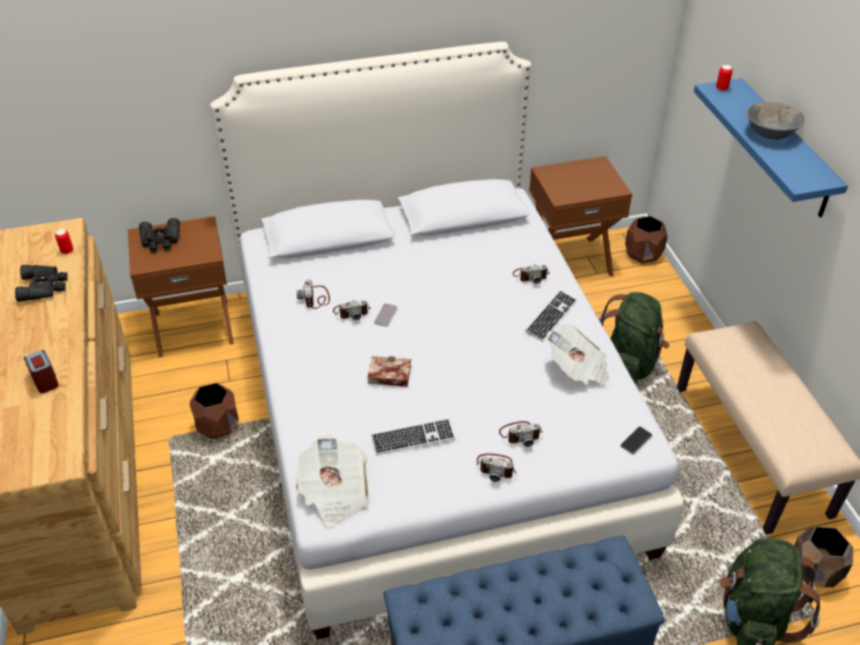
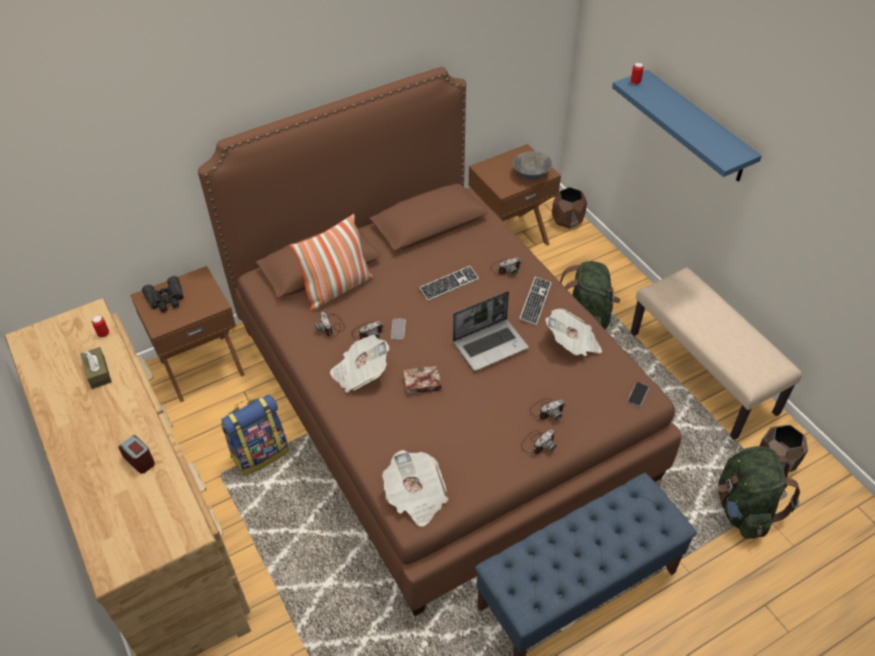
camera: 15 degrees left, 5 degrees up
(44, 286) = (98, 372): black binoculars -> brown tissue box
(218, 425) = (260, 453): brown planter -> backpack
(326, 351) = (360, 373): none -> newspaper
(337, 262) = (337, 289): none -> pillow
(413, 438) = (463, 434): keyboard -> keyboard (449, 284)
(428, 411) = (437, 398): white bed -> brown bed
(482, 351) = (490, 345): none -> laptop
(496, 467) = (538, 443): camera -> camera turned 45 degrees counterclockwise
(771, 133) = (688, 118): grey bowl -> grey bowl (531, 174)

